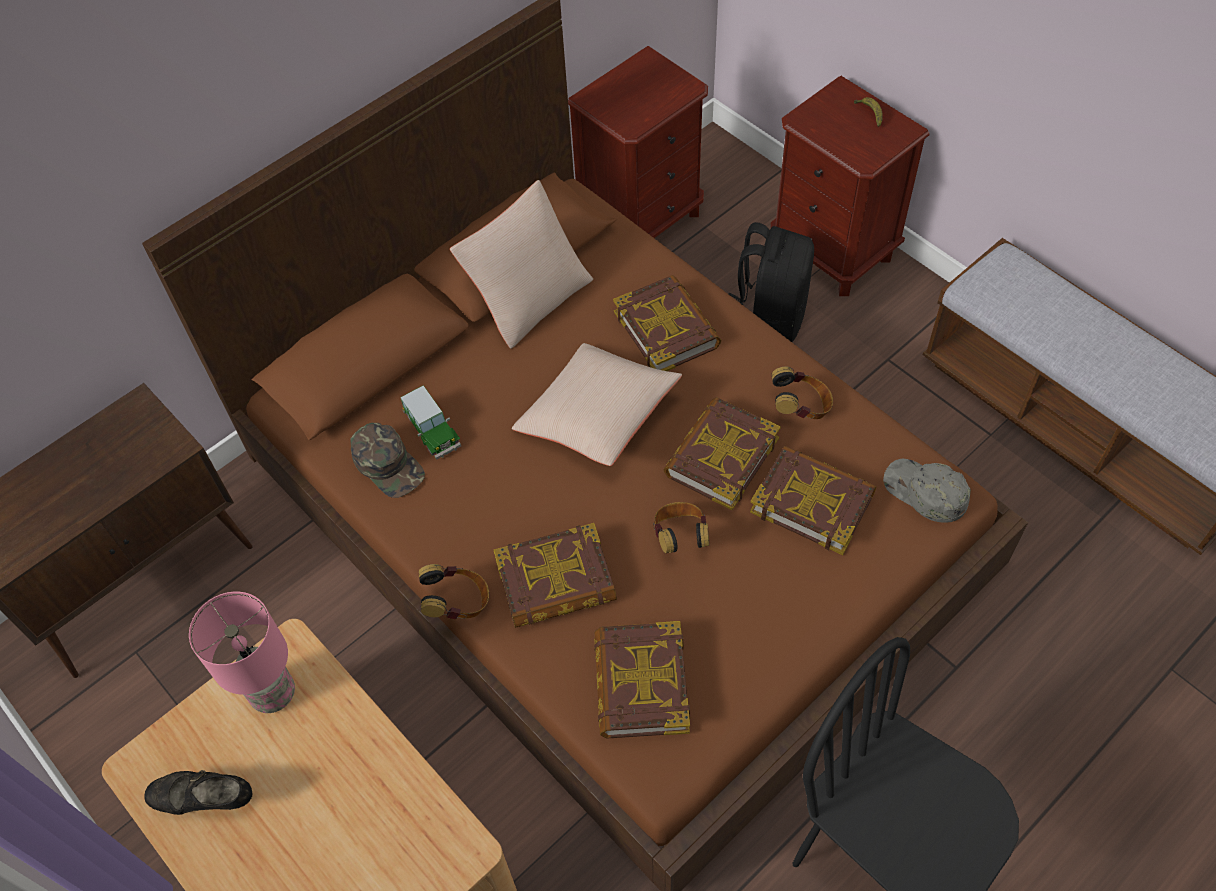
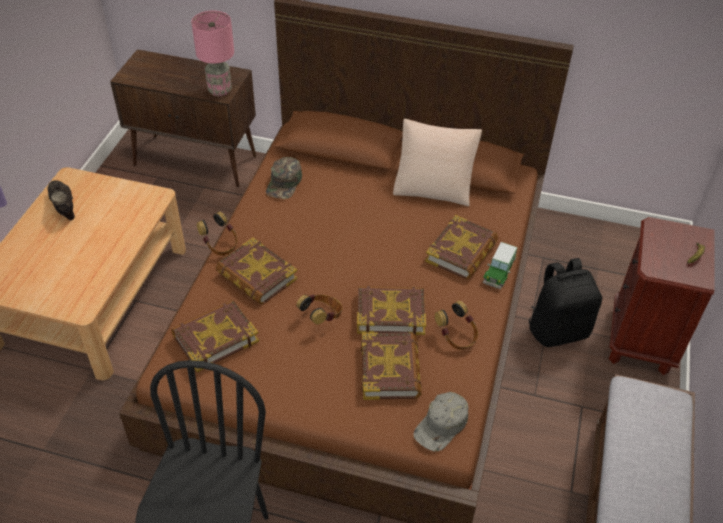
camera: 55 degrees right, 10 degrees down
(272, 694) = (129, 203): pink table lamp -> pink table lamp (219, 91)
(432, 431) = (317, 189): toy car -> toy car (499, 272)
(597, 416) = (376, 248): beige pillow -> none
(642, 219) = (574, 238): brown nightstand -> none
(924, 492) = (441, 425): grey cap -> grey cap turned 150 degrees counterclockwise

